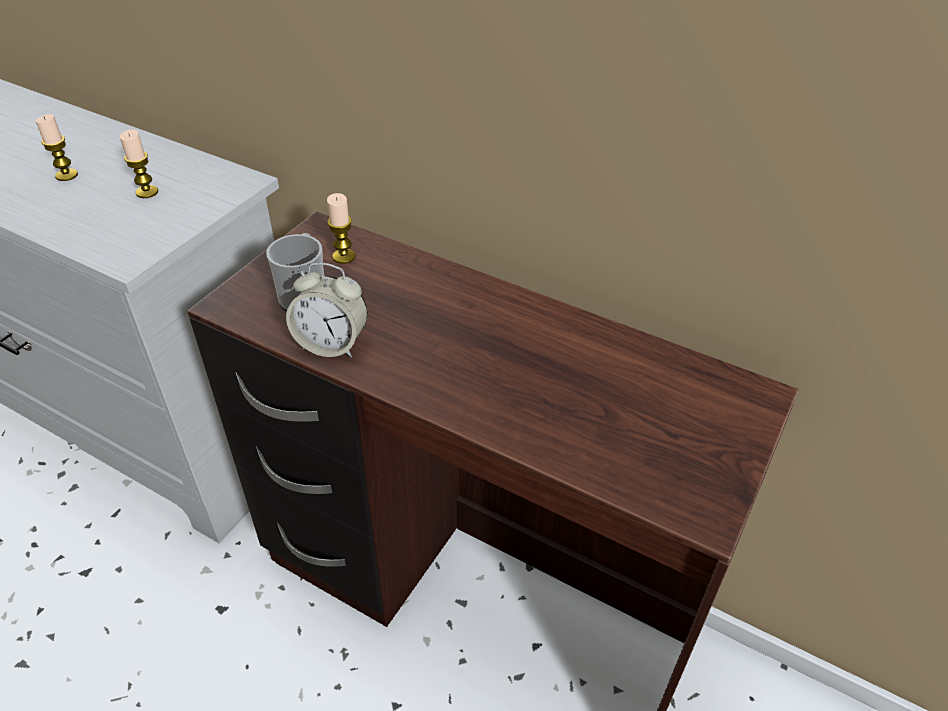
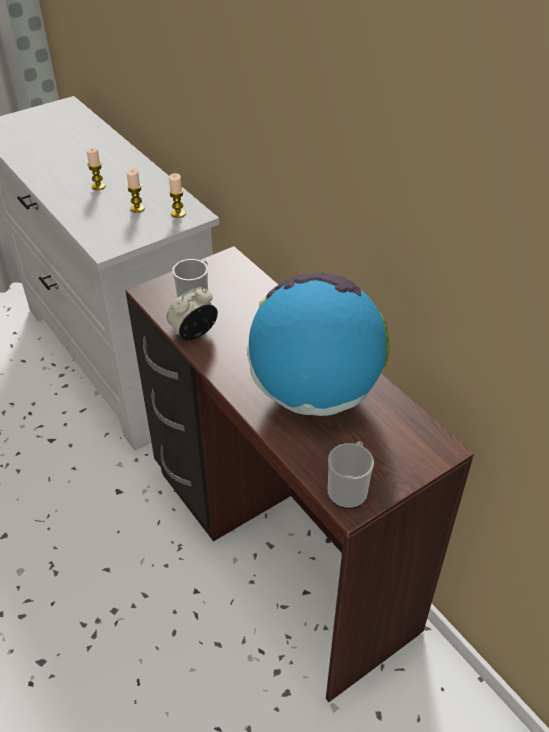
camera: 25 degrees right, 0 degrees up
(332, 344) = (194, 333): alarm clock -> alarm clock turned 105 degrees clockwise
(344, 256) = (233, 280): candle -> candle (178, 214)
(554, 375) = (315, 393): none -> globe
(687, 493) = (349, 489): none -> mug

